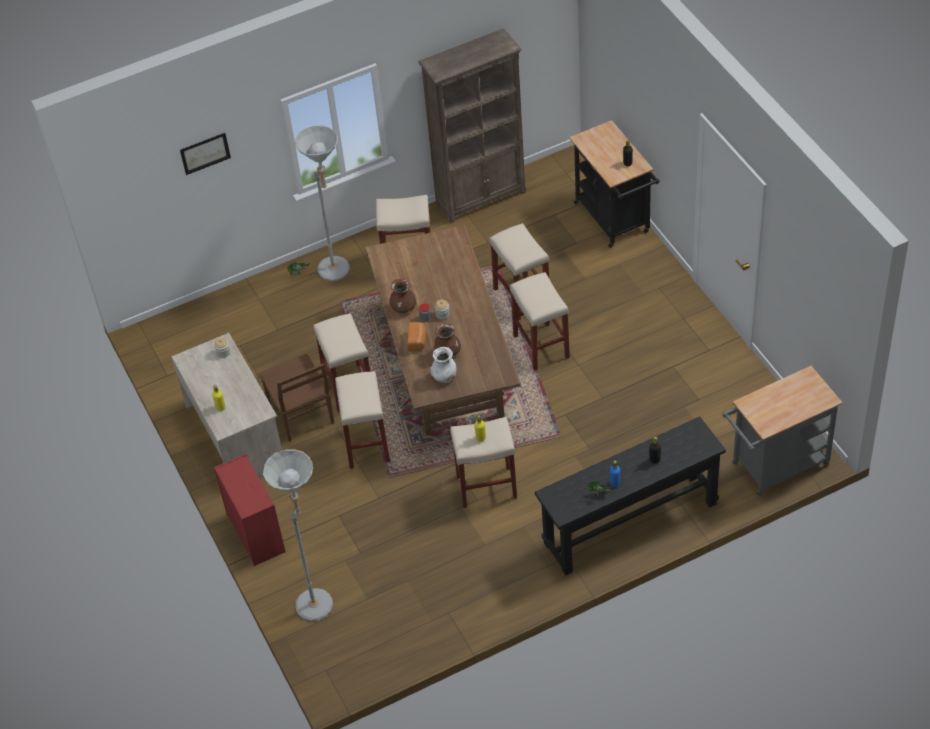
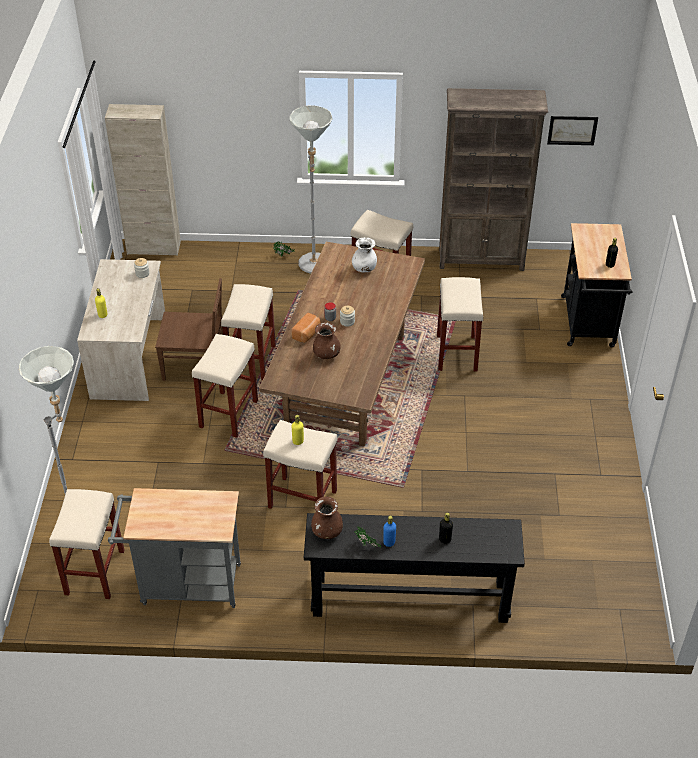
camera: 25 degrees right, 5 degrees down
(169, 321) = (154, 248): none -> beige cabinet
(205, 153) = (215, 95): picture -> picture (572, 130)
(255, 532) = (80, 442): red dresser -> none
(301, 414) = (195, 365): brown chair -> brown chair turned 90 degrees counterclockwise
(403, 308) = (318, 302): brown vase -> brown vase (327, 531)
(444, 376) = (307, 373): white vase -> white vase (364, 268)
(542, 347) = (443, 402): beige stool -> beige stool (95, 573)
(775, 467) = (592, 616): grey cart -> grey cart (185, 585)

